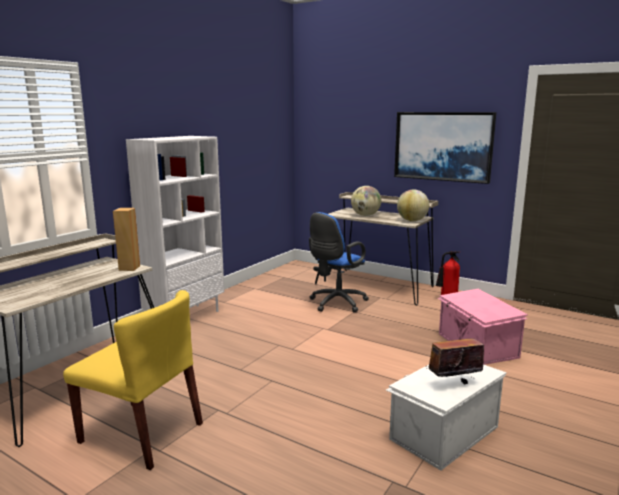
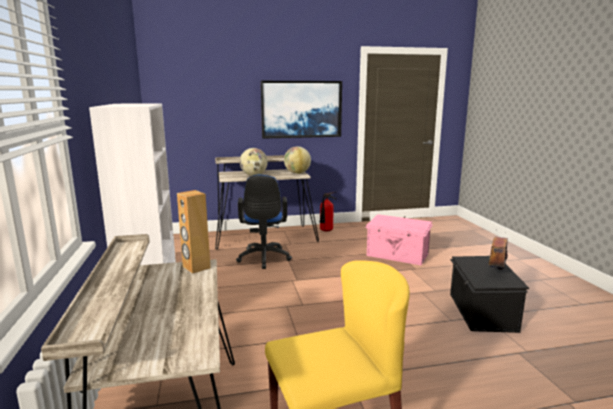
camera: 45 degrees left, 0 degrees up
(442, 432) = (481, 312): white storage box -> black storage box

